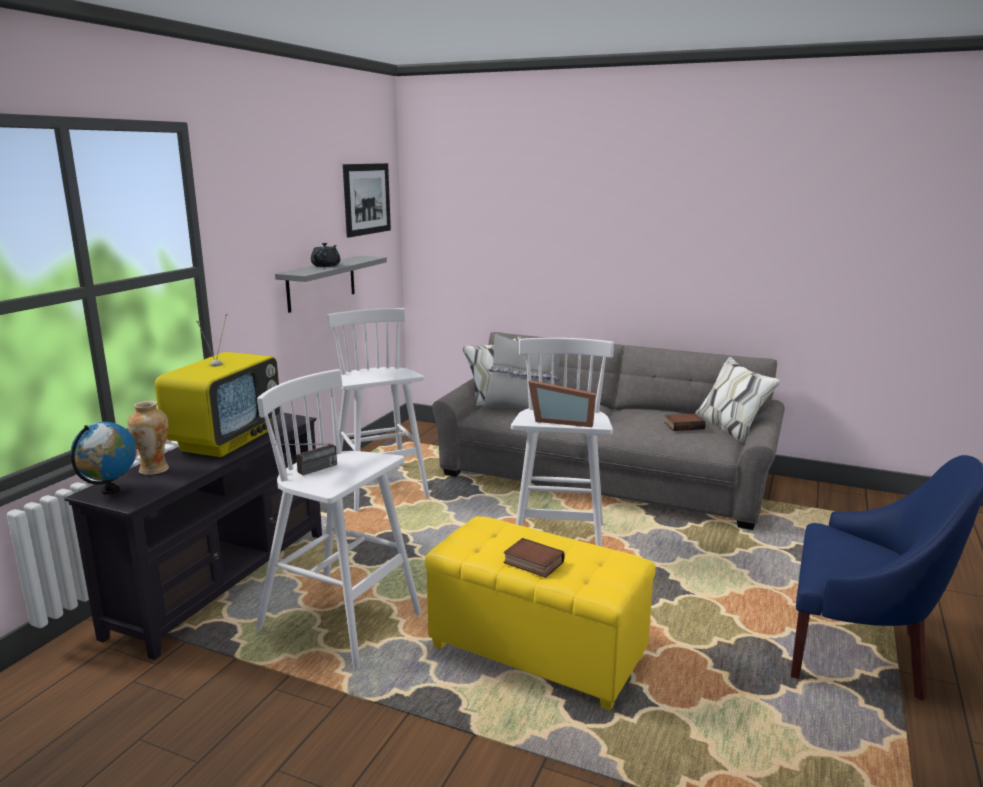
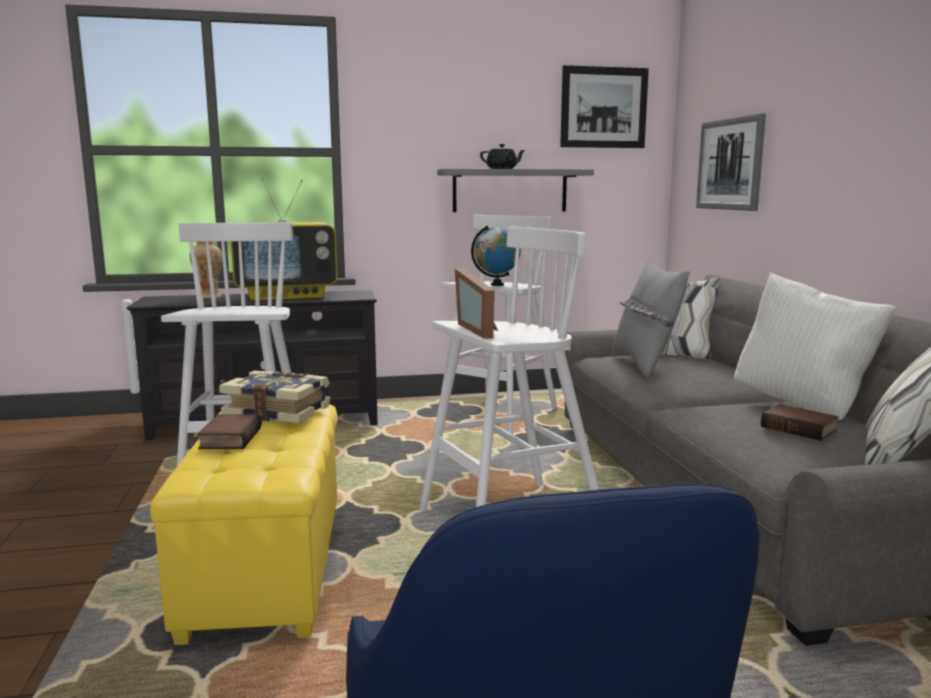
camera: 55 degrees right, 5 degrees down
(110, 491) = (161, 298): globe -> globe (497, 285)
(308, 472) = (219, 307): radio -> none
(485, 248) = (730, 164): none -> picture
(488, 534) = (278, 411): none -> book
(649, 412) = (802, 406): none -> white pillow

